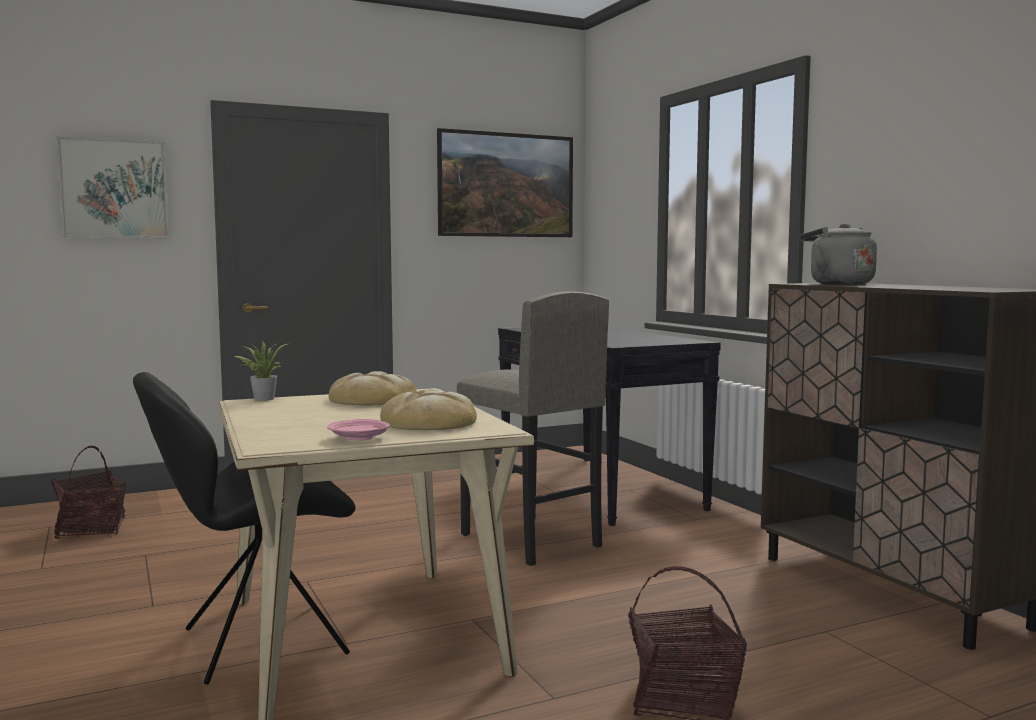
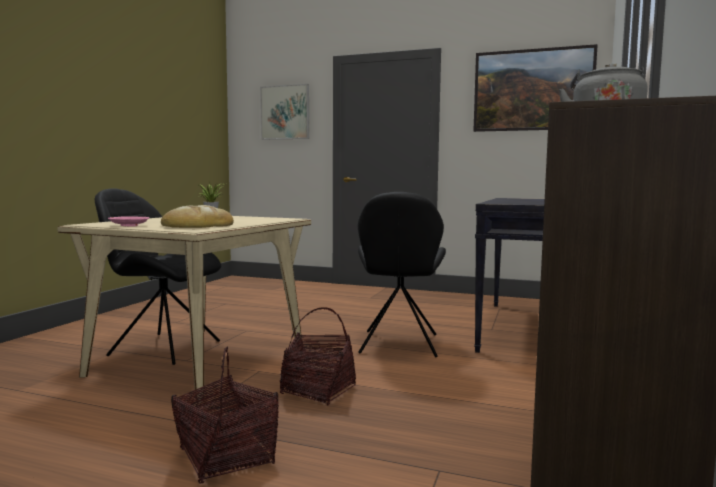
camera: 45 degrees right, 0 degrees up
(91, 529) = (236, 289): basket -> basket (318, 390)
(372, 399) = (246, 218): bread -> none
(529, 541) = (399, 345): grey stool -> black chair

